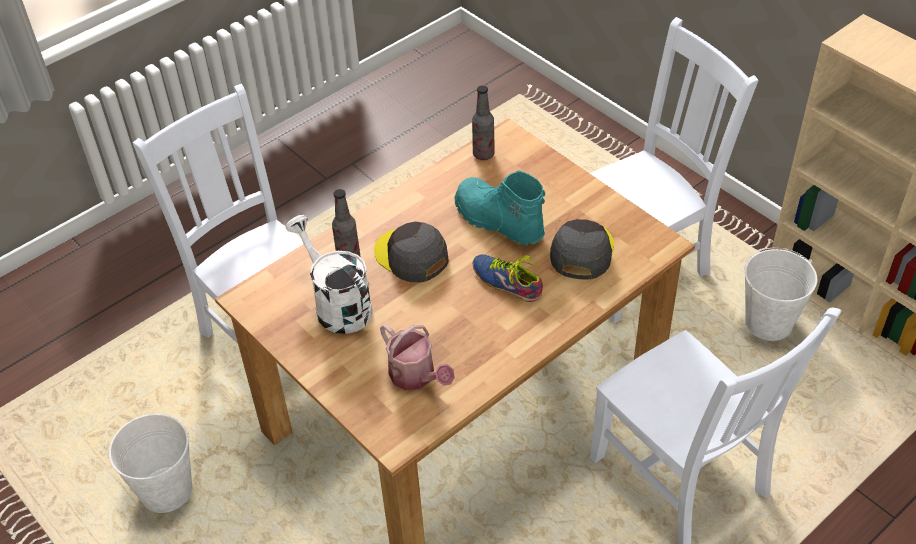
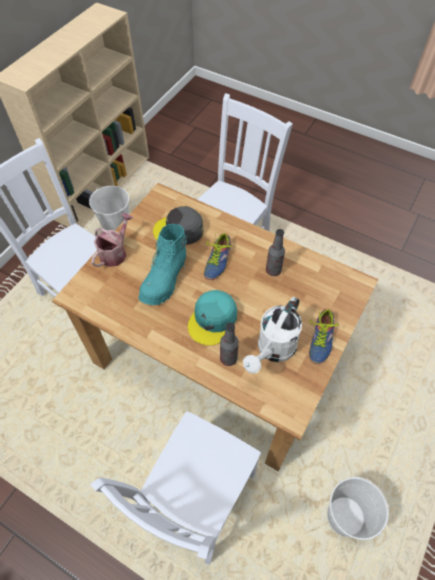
camera: 110 degrees left, 10 degrees up
(327, 358) = (319, 339): none -> shoe
(411, 256) = (213, 320): grey cap -> turquoise cap
(416, 377) = (310, 286): watering can -> watering can (115, 252)
(483, 154) = (97, 305): bottle -> bottle (273, 270)

